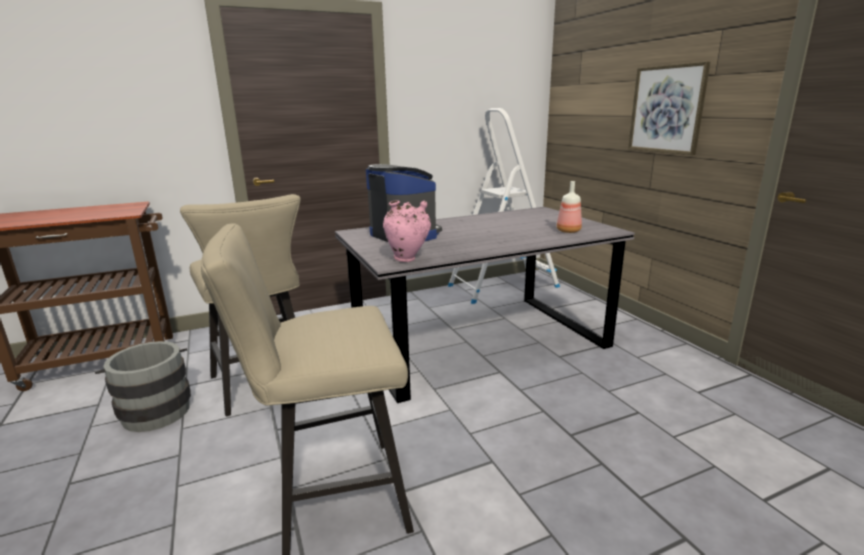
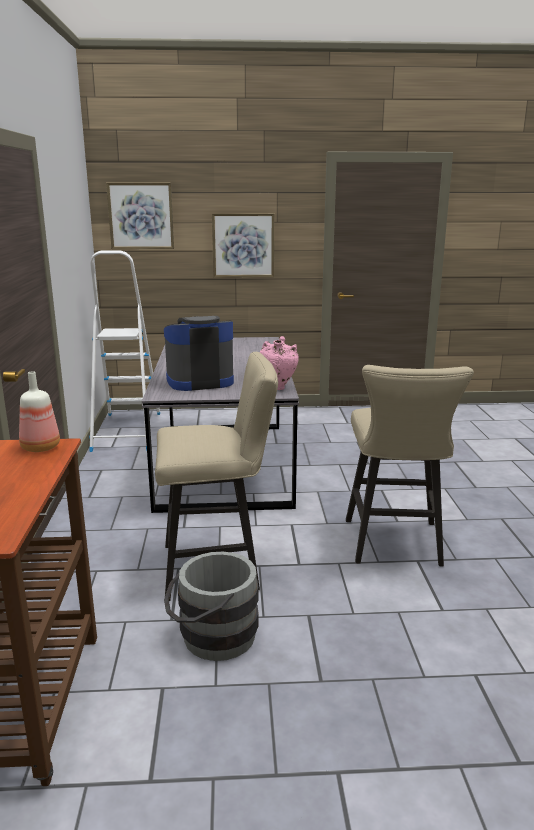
camera: 70 degrees left, 0 degrees up
(567, 231) = (254, 346): bottle -> bottle (39, 448)
(581, 76) = (141, 216): none -> picture

